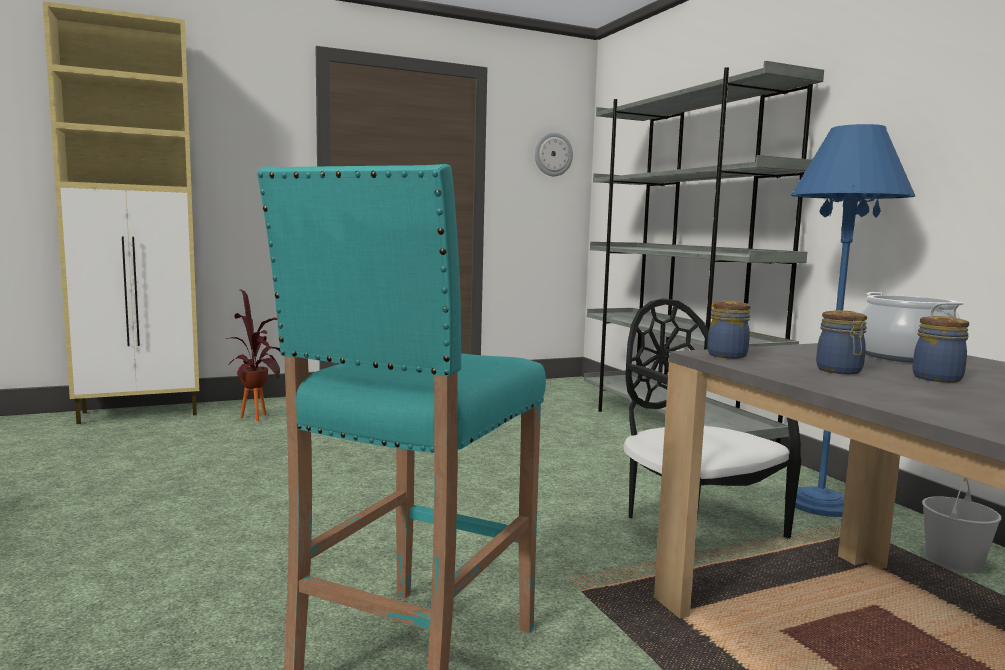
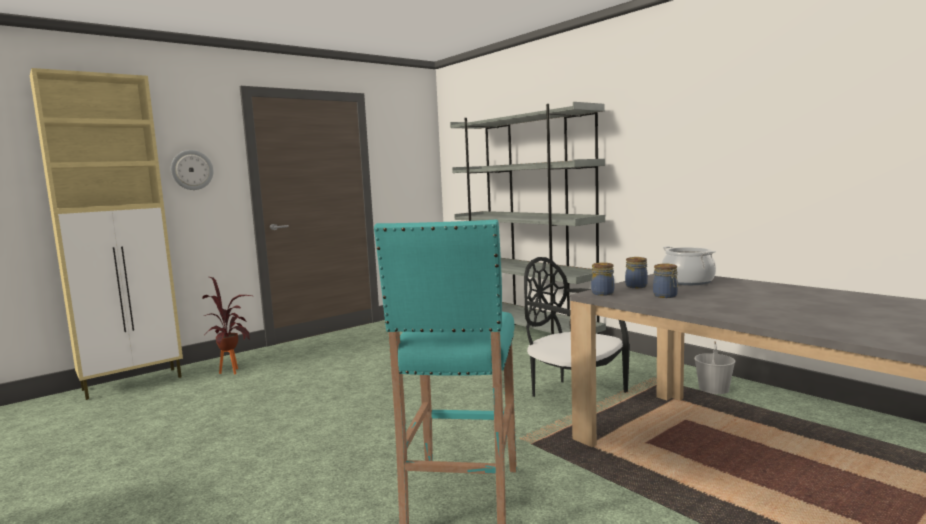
camera: 15 degrees left, 0 degrees up
(553, 154) = (414, 151): wall clock -> wall clock (192, 170)
(820, 503) = (634, 368): blue floor lamp -> none
(939, 378) = (713, 294): jar -> jar (637, 286)

